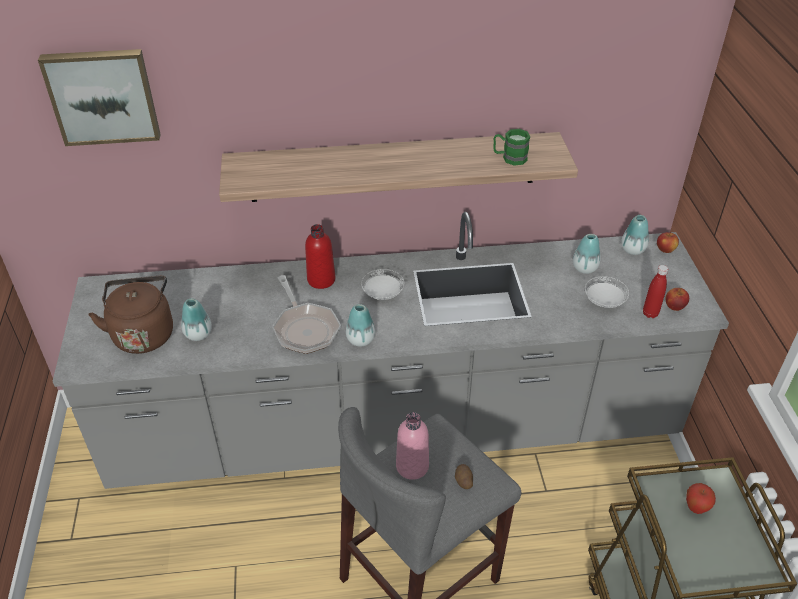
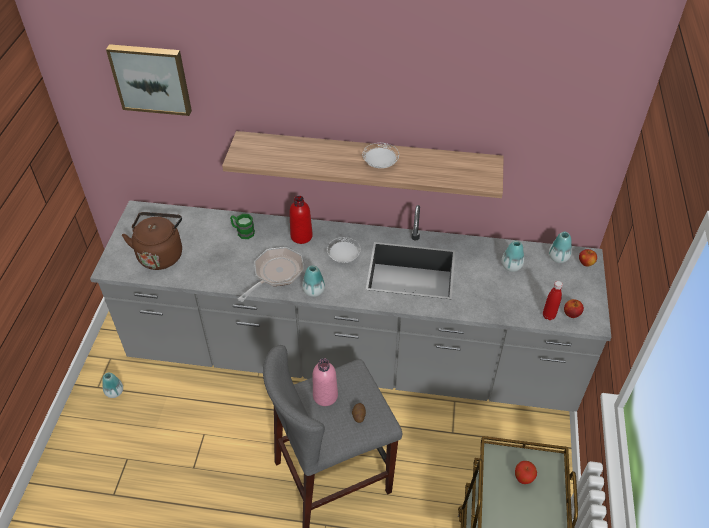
camera: 15 degrees right, 5 degrees up
(198, 334) = (198, 262): vase -> vase (114, 392)
(305, 328) = (276, 273): frying pan -> frying pan turned 135 degrees counterclockwise
(509, 158) = (452, 172): green mug -> green mug (242, 232)
(604, 301) = (515, 297): white plate -> white plate (380, 163)

